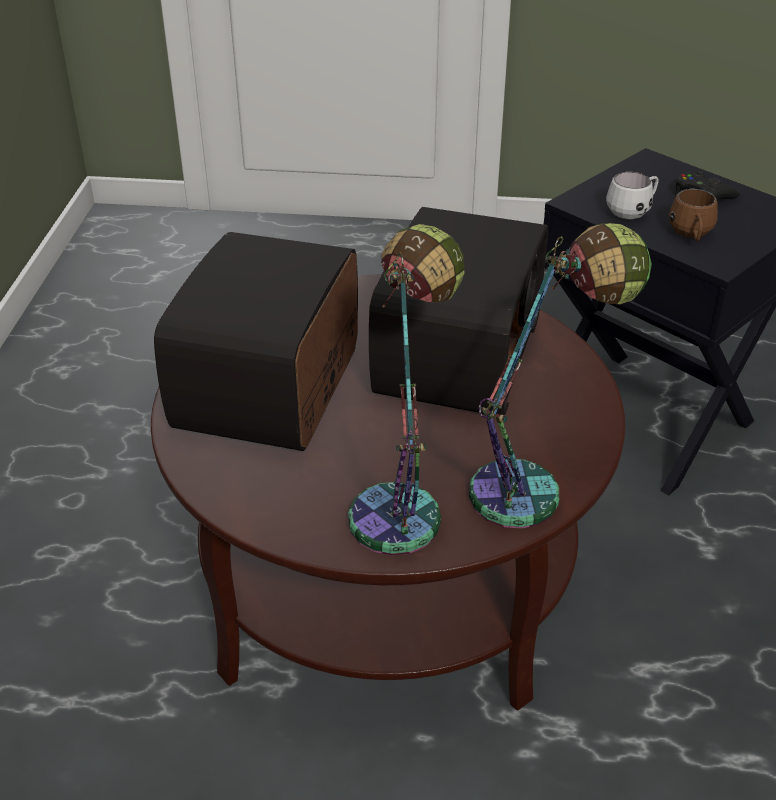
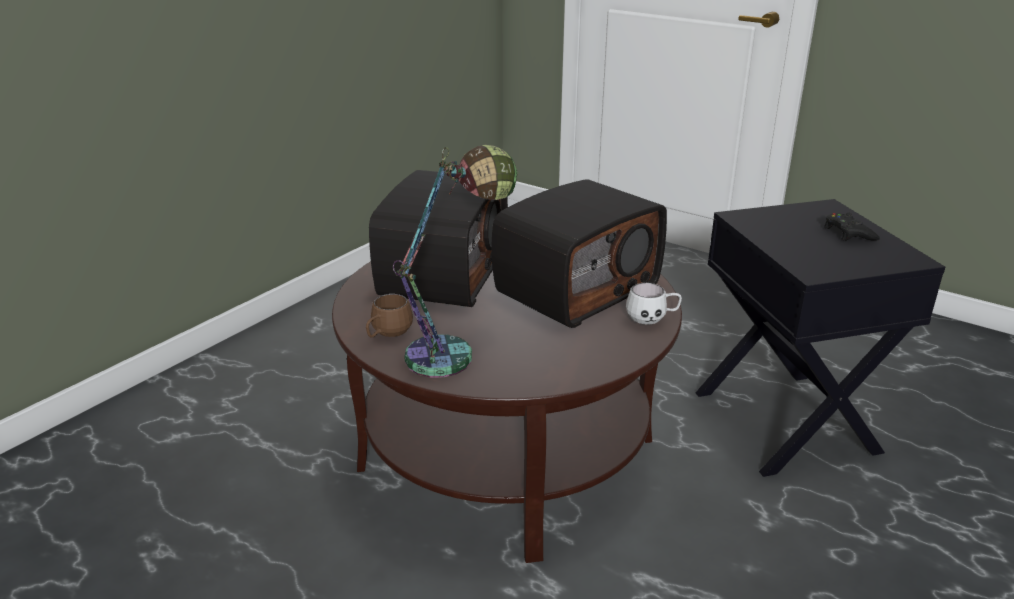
camera: 30 degrees right, 10 degrees down
(272, 388) = (442, 274): radio -> radio turned 150 degrees clockwise
(536, 487) = (551, 371): table lamp -> none
(633, 212) = (776, 230): white mug -> white mug (652, 319)
(691, 236) = (807, 253): brown mug -> brown mug (387, 335)

